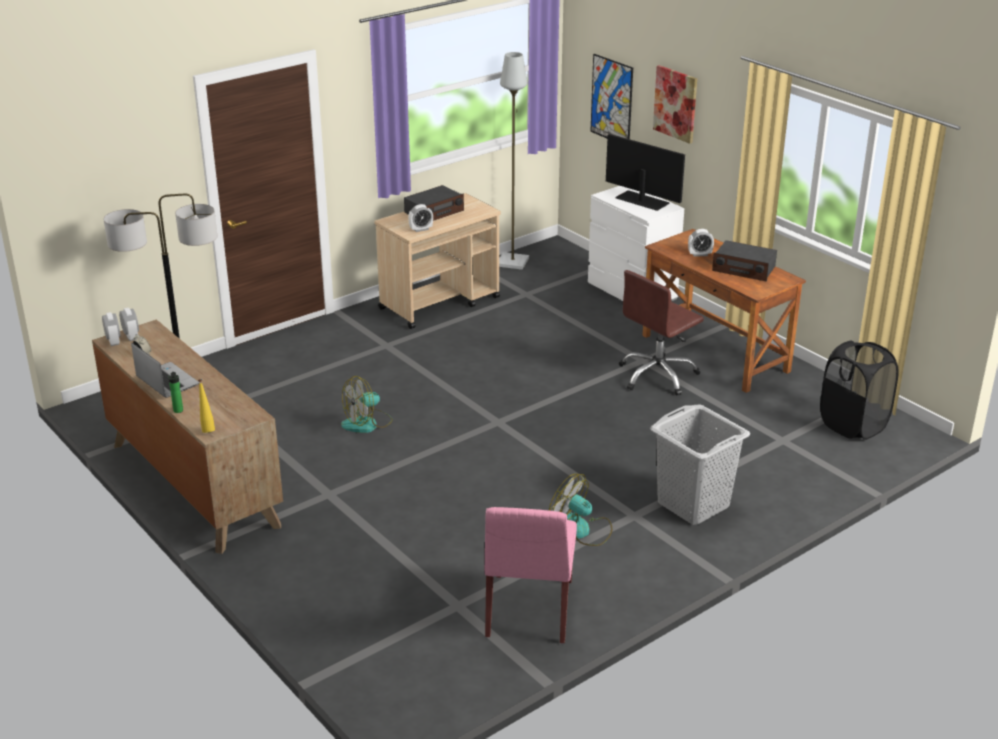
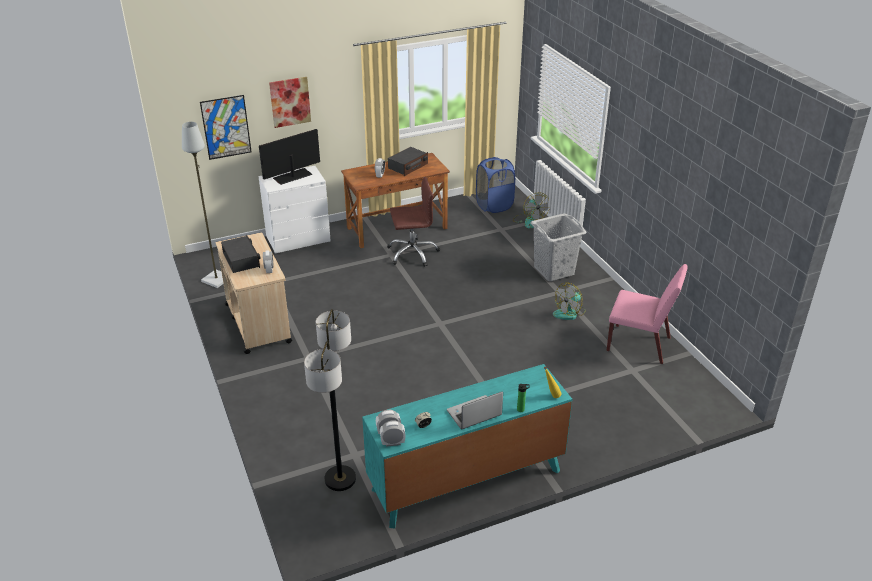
camera: 75 degrees left, 5 degrees up
(193, 484) = (466, 480): brown dresser -> turquoise dresser
(367, 423) = (417, 381): fan -> fan (529, 220)
(658, 375) = (412, 253): brown office chair -> brown office chair turned 75 degrees counterclockwise
(853, 425) = (494, 205): black laundry basket -> blue laundry basket

